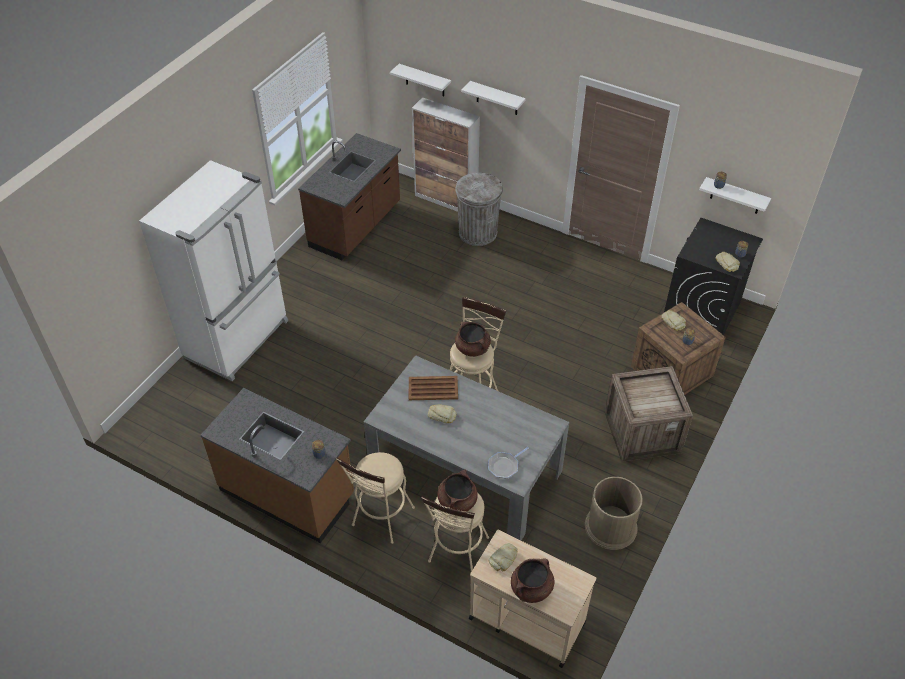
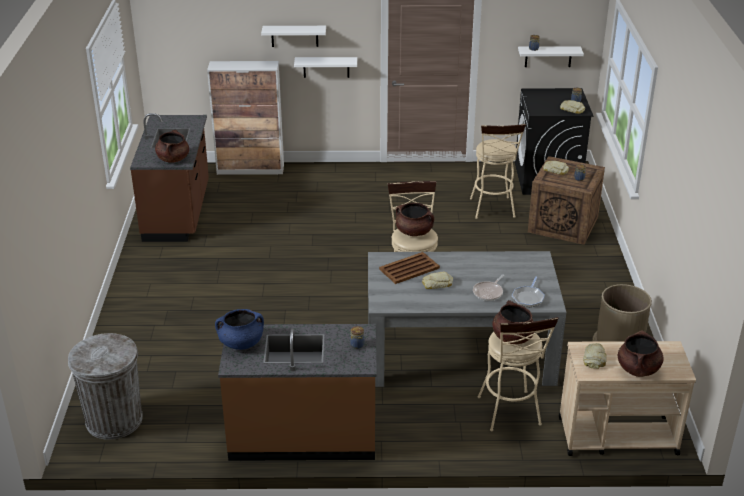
camera: 30 degrees left, 15 degrees down
(239, 339) = (134, 335): white fridge -> none
(239, 411) = (241, 343): none -> blue cooking pot
(336, 191) = (173, 159): none -> brown cooking pot
(380, 520) = (416, 419): beige stool -> beige stool (493, 210)
(425, 80) = (210, 42): white shelf -> white shelf (326, 67)
(476, 444) = (489, 292): none -> frying pan
(478, 232) = (303, 183): grey trash can -> grey trash can (114, 420)
(643, 431) = (580, 271): crate -> none

